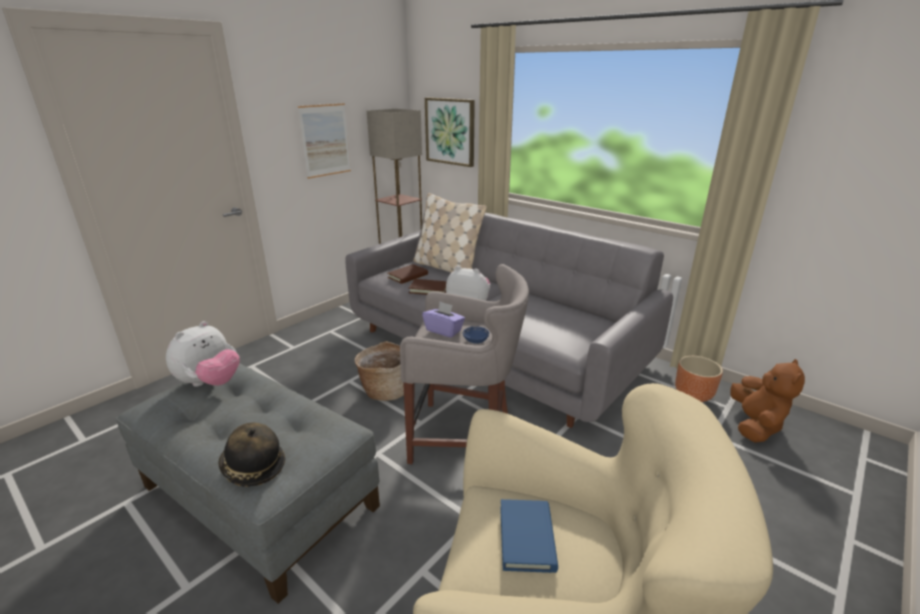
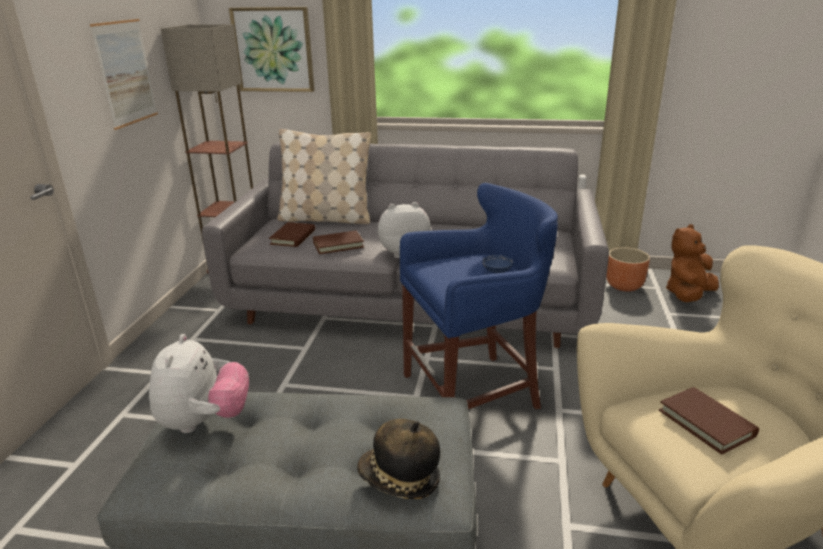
camera: 30 degrees left, 0 degrees up
(385, 390) = (340, 379): basket -> none
(444, 330) = (452, 270): purple tissue box -> none
(465, 436) = (474, 392): grey stool -> blue stool
(527, 538) = (706, 423): blue book -> brown book
(755, 425) = (688, 295): brown plush toy -> brown plush toy turned 120 degrees counterclockwise

